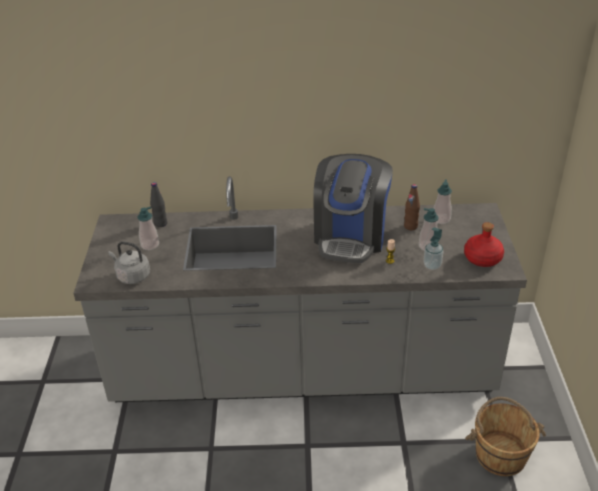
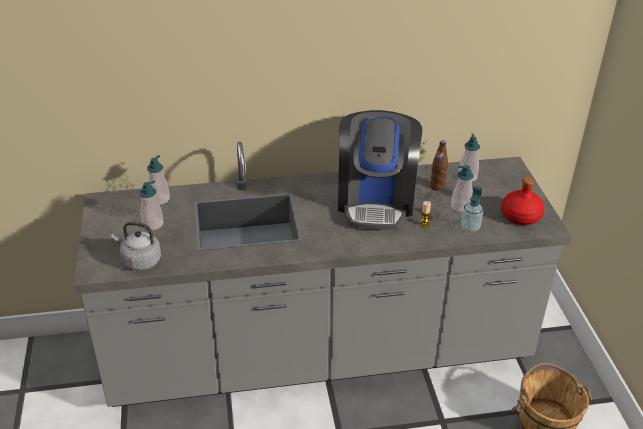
camera: 10 degrees left, 0 degrees up
(160, 223) = (159, 199): black bottle -> soap dispenser

